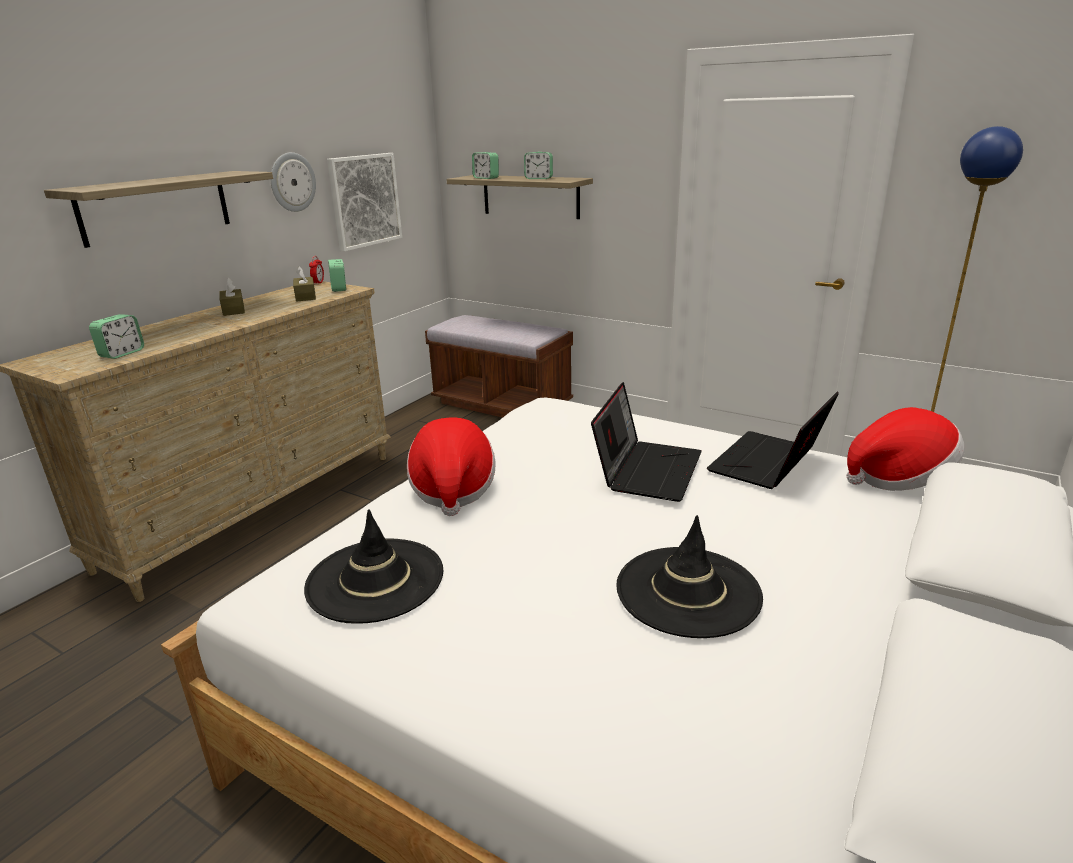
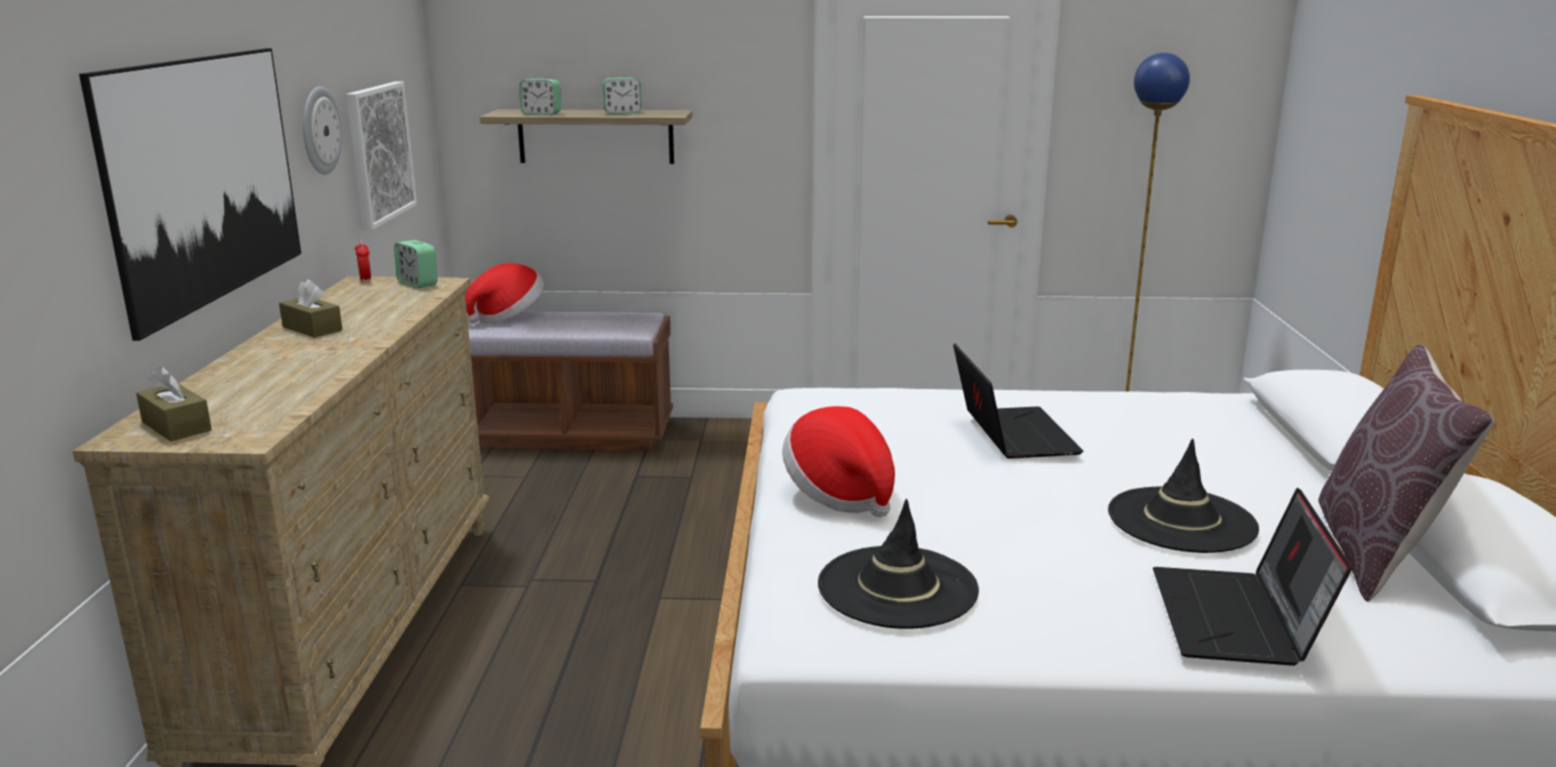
camera: 30 degrees left, 5 degrees down
(122, 353) = (270, 404): alarm clock -> none
(156, 207) = (206, 179): shelf -> picture
(305, 296) = (388, 299): brown tissue box -> brown tissue box (176, 426)
(769, 464) = (1106, 408): laptop -> laptop (1238, 620)
(862, 692) = (1377, 552): none -> brown pillow
(899, 478) = (1218, 399): hat -> hat (508, 316)

